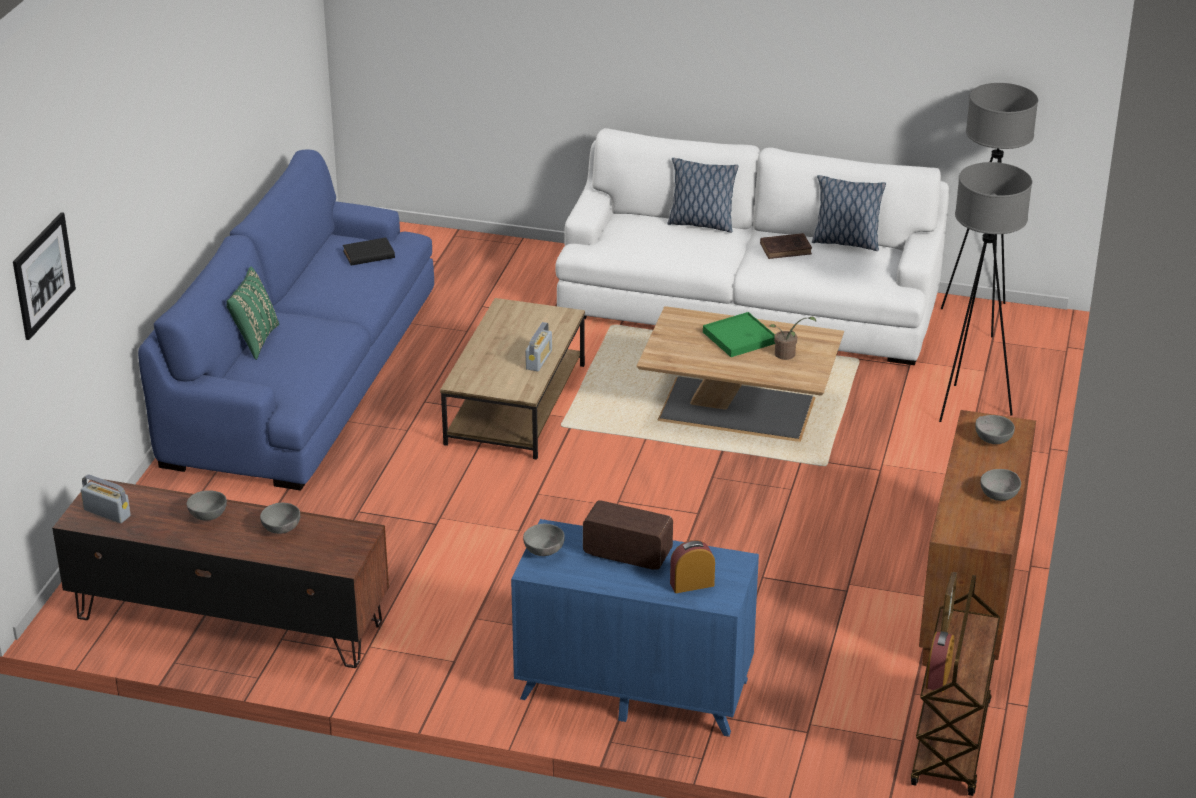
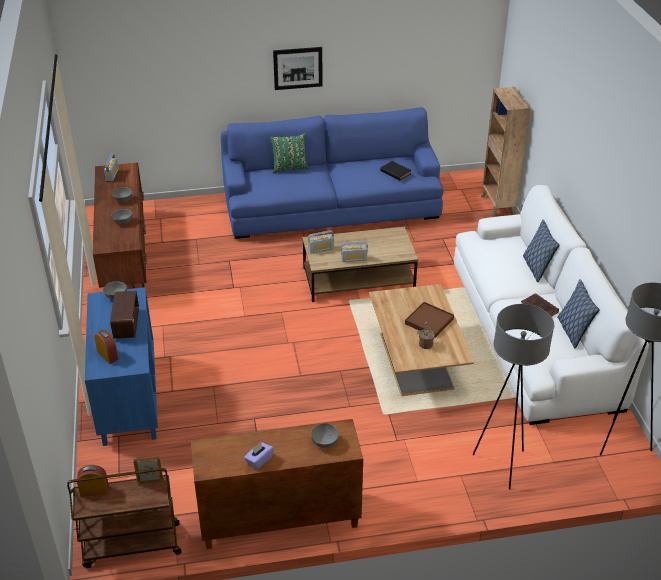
camera: 65 degrees right, 5 degrees up
(43, 275) = (138, 58): picture -> picture (298, 68)
(444, 238) = (497, 205): none -> brown bookcase
(488, 381) = (321, 249): none -> radio
(739, 338) = (429, 321): green tray -> brown tray
(1000, 495) = (259, 460): grey bowl -> purple tissue box

